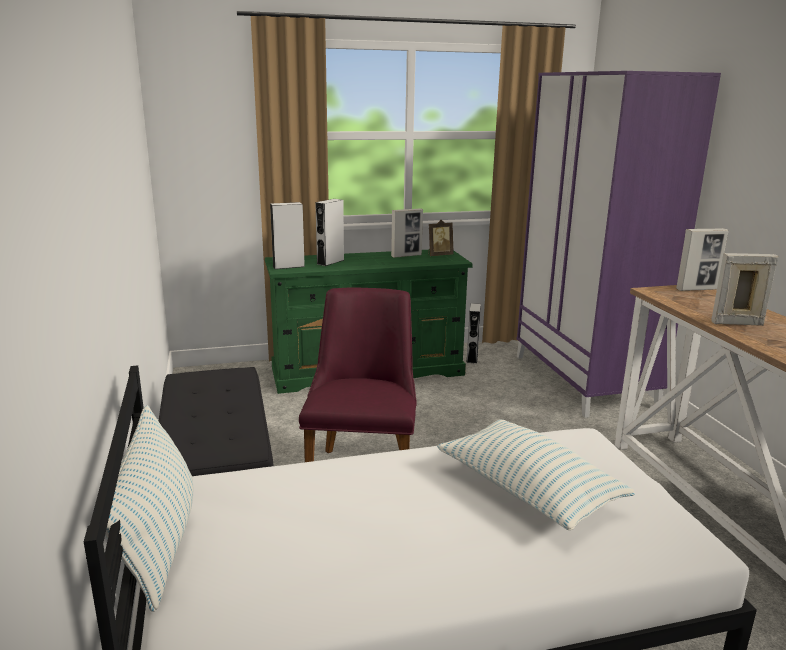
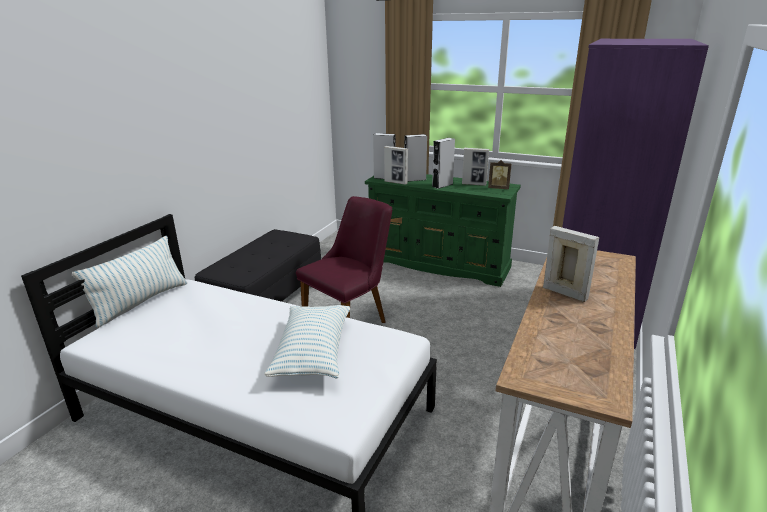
camera: 40 degrees right, 5 degrees up
(472, 358) = (525, 276): grey speaker -> grey speaker (442, 185)
(696, 289) = (610, 259): picture frame -> picture frame (396, 182)

